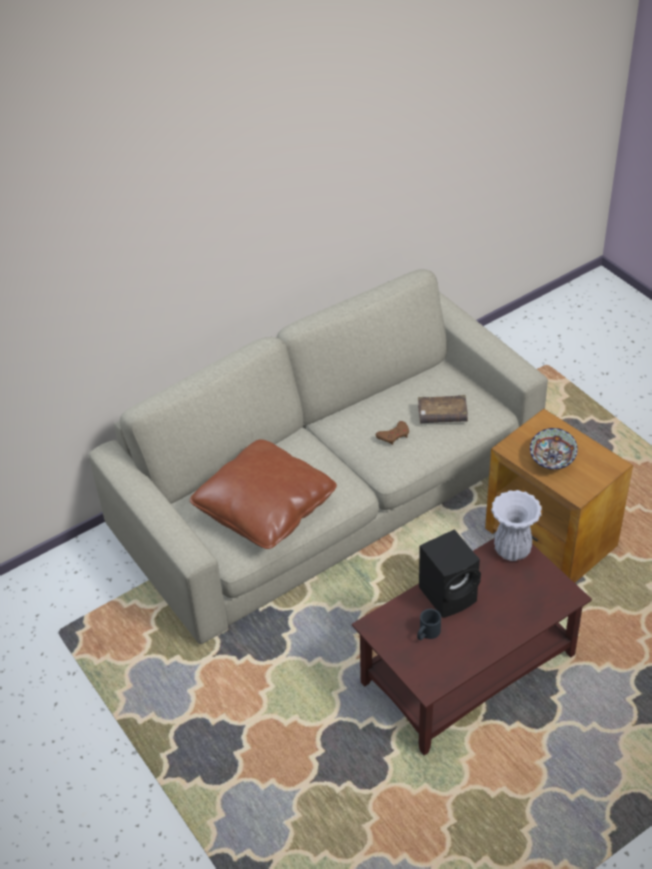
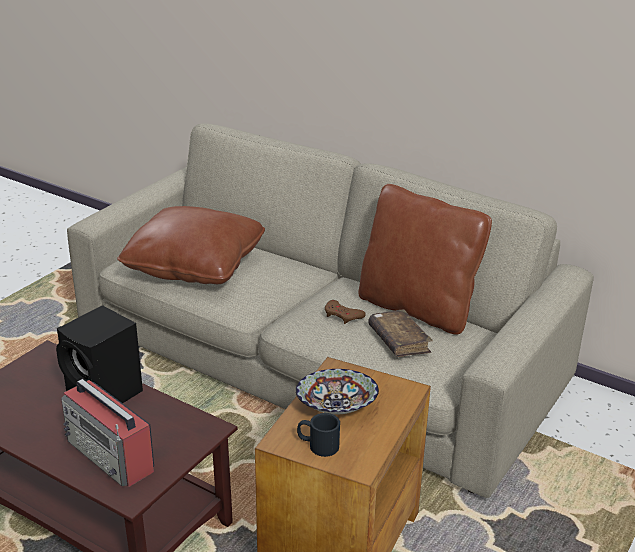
camera: 65 degrees right, 15 degrees down
(393, 393) = (417, 308): none -> brown pillow
(427, 633) = (41, 391): black mug -> black mug (318, 445)
(511, 551) = (193, 431): white vase -> none
(524, 600) = (111, 456): none -> radio

